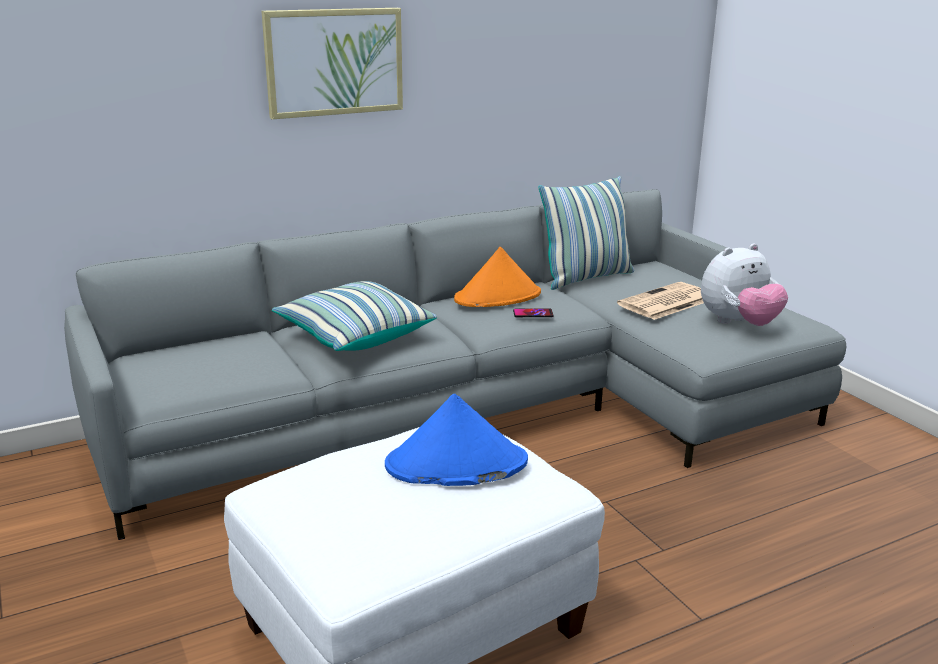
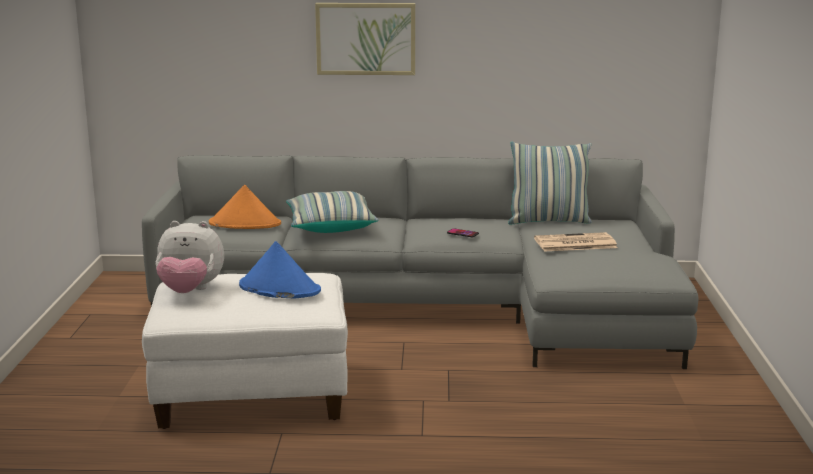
camera: 30 degrees right, 5 degrees down
(498, 297) = (456, 221): orange hat -> orange hat (245, 224)
(738, 324) = (606, 265): plush toy -> plush toy (190, 291)

